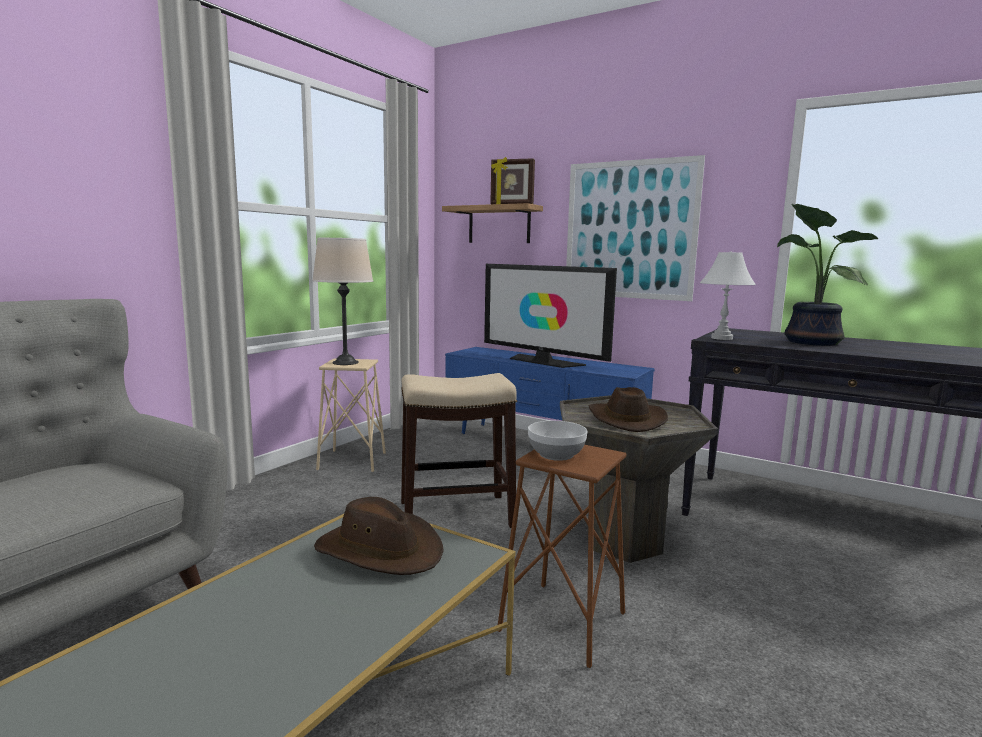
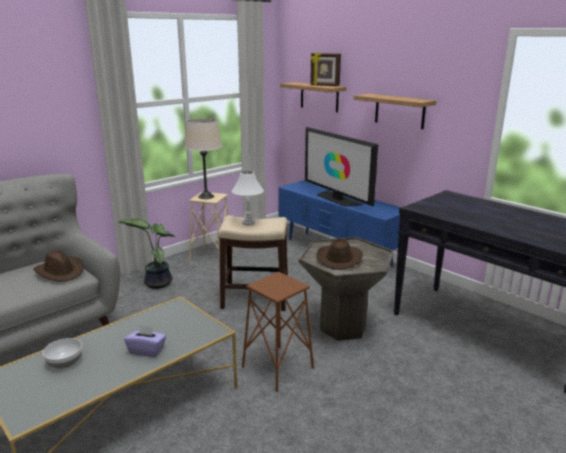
camera: 15 degrees right, 10 degrees up
(351, 611) = (147, 350): none -> purple tissue box
(380, 550) = (173, 323): brown hat -> brown hat (60, 271)
(556, 454) = (270, 283): bowl -> bowl (65, 362)
(629, 230) = (399, 111): picture -> shelf
(722, 338) = (424, 206): white table lamp -> white table lamp (248, 222)
(808, 342) = (480, 214): potted plant -> potted plant (157, 283)

